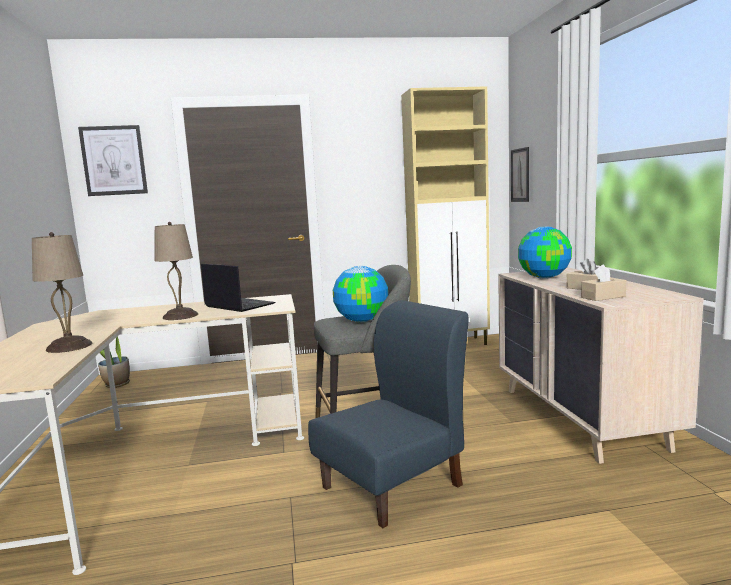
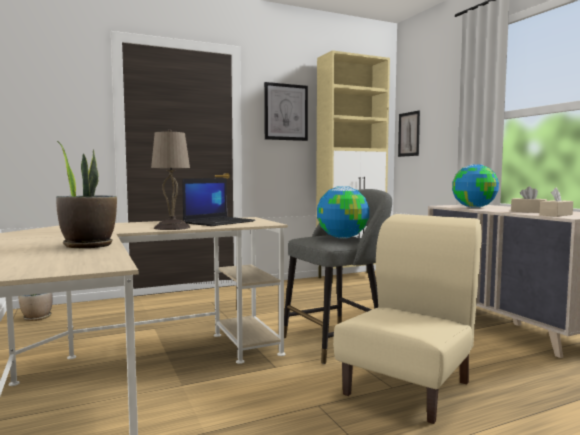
camera: 15 degrees left, 5 degrees down
(68, 346) = (88, 245): beige table lamp -> potted plant
(114, 160) = (46, 85): picture -> picture (286, 112)
(238, 305) = (219, 222): laptop -> laptop turned 105 degrees clockwise
(393, 486) = (408, 388): blue chair -> beige chair

